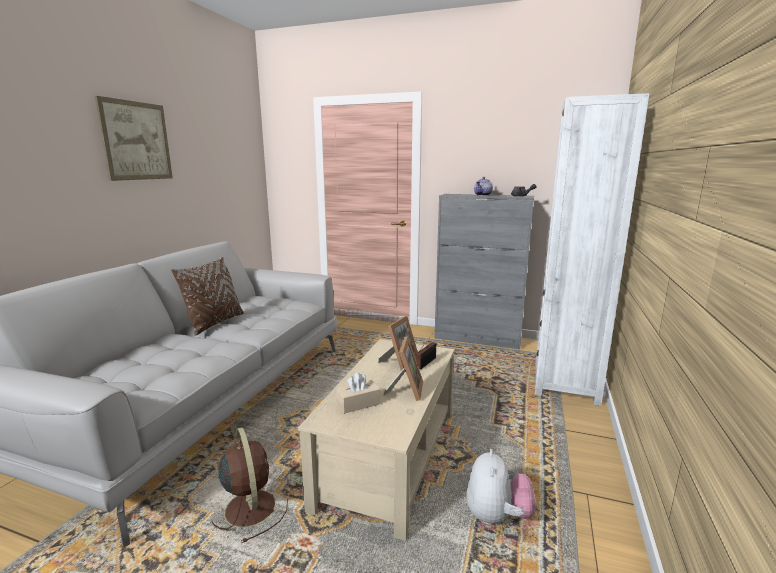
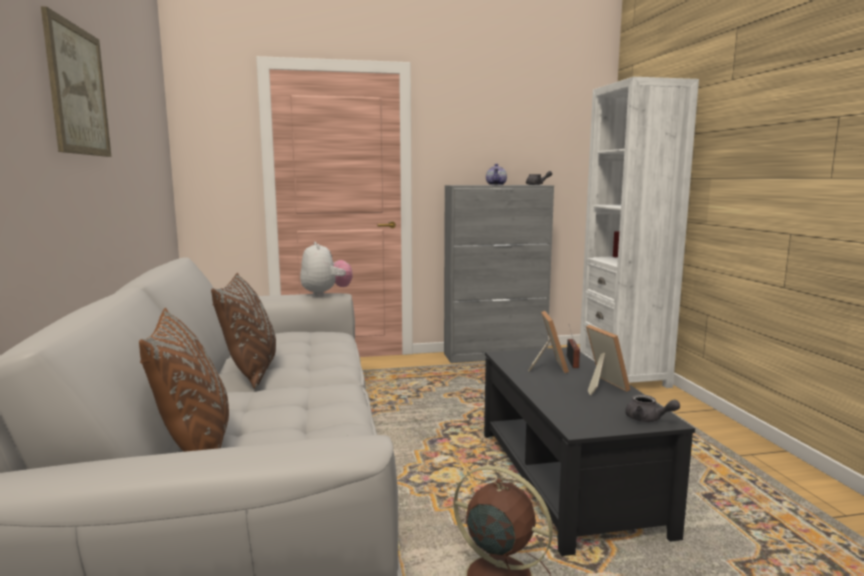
camera: 30 degrees left, 5 degrees down
(106, 366) = (195, 447): none -> brown pillow
(358, 403) = (583, 406): beige tissue box -> none
(383, 430) = (648, 419): none -> grey teapot
(388, 456) = (564, 479): beige coffee table -> black coffee table
(497, 516) = (717, 493): plush toy -> plush toy (326, 294)

